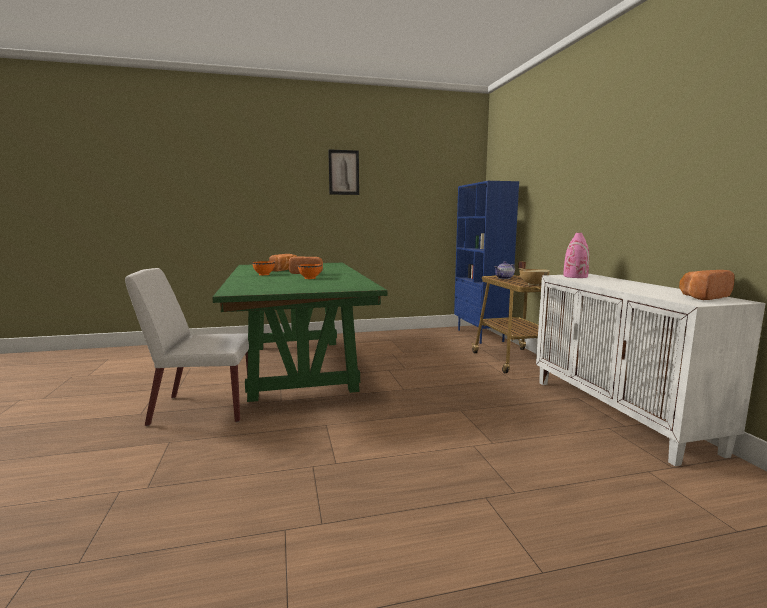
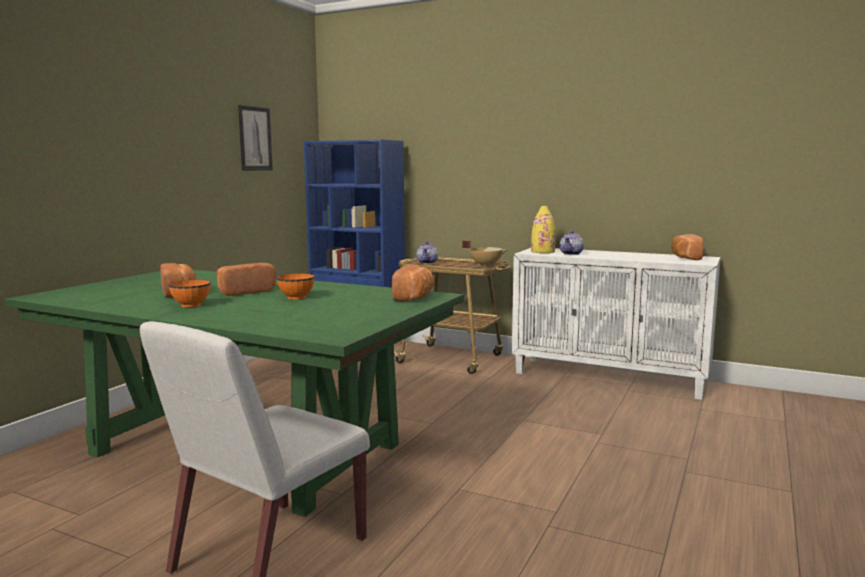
camera: 50 degrees left, 0 degrees up
(343, 172) = (161, 114): picture -> picture (255, 138)
(353, 286) = (415, 297): none -> bread
(575, 276) = (543, 251): pink vase -> yellow vase
(591, 280) = (571, 254): none -> teapot

